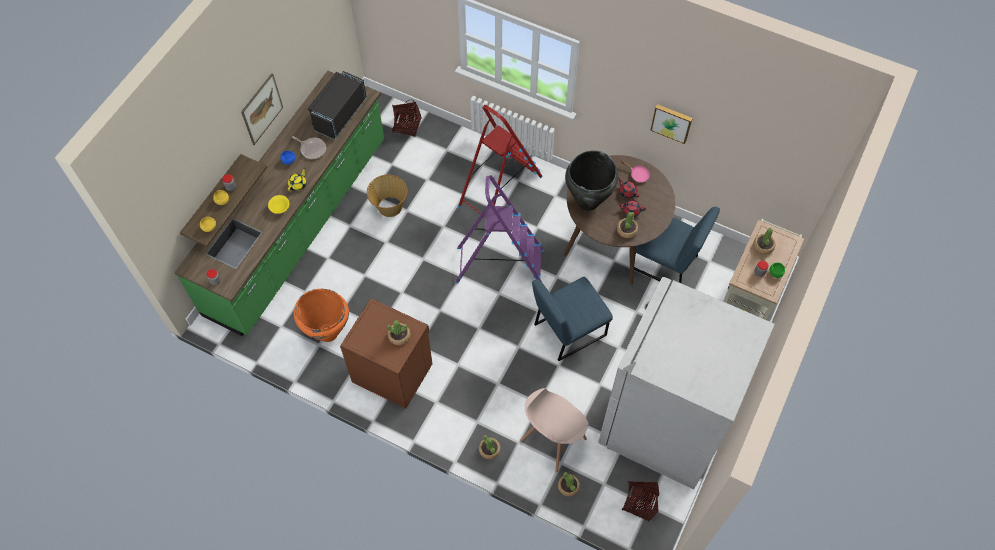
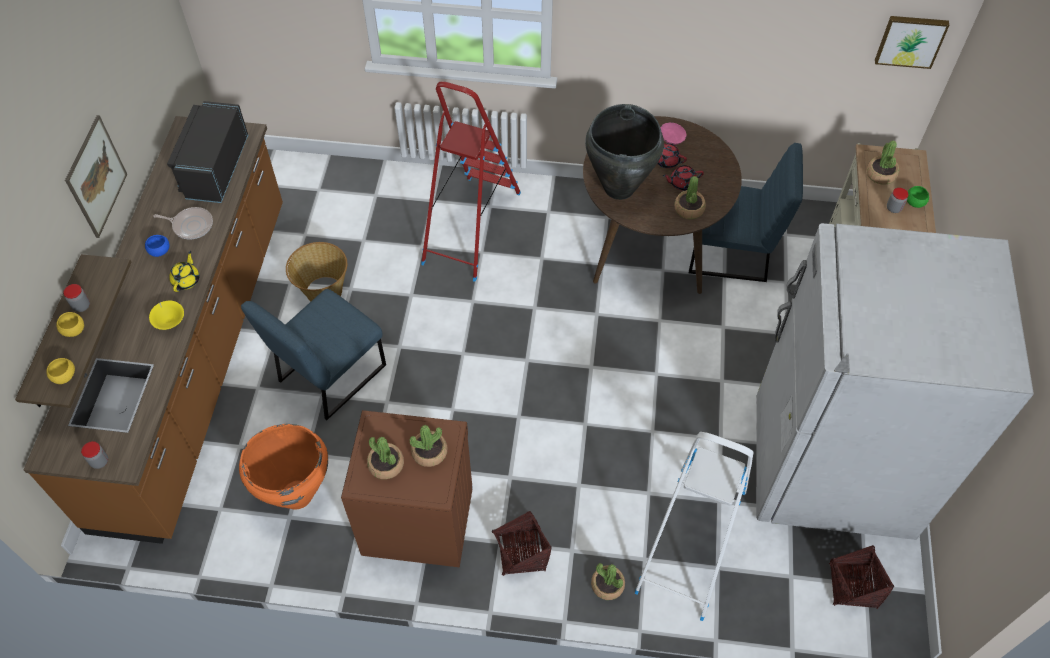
camera: 20 degrees left, 5 degrees down
(298, 226) = (197, 357): green counter -> brown counter
(406, 126) = (307, 180): basket -> basket (521, 553)
(500, 266) = (513, 323): purple step ladder -> none
(553, 440) = (692, 539): beige chair -> white step ladder
(568, 330) = (643, 380): blue chair -> blue chair (329, 374)
(568, 486) = (743, 598): potted plant -> potted plant (386, 464)
(671, 122) = (706, 40): picture -> picture (910, 40)

